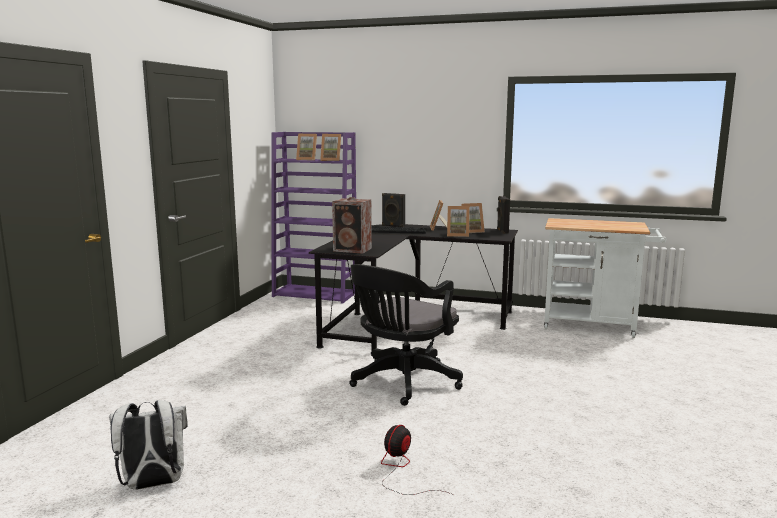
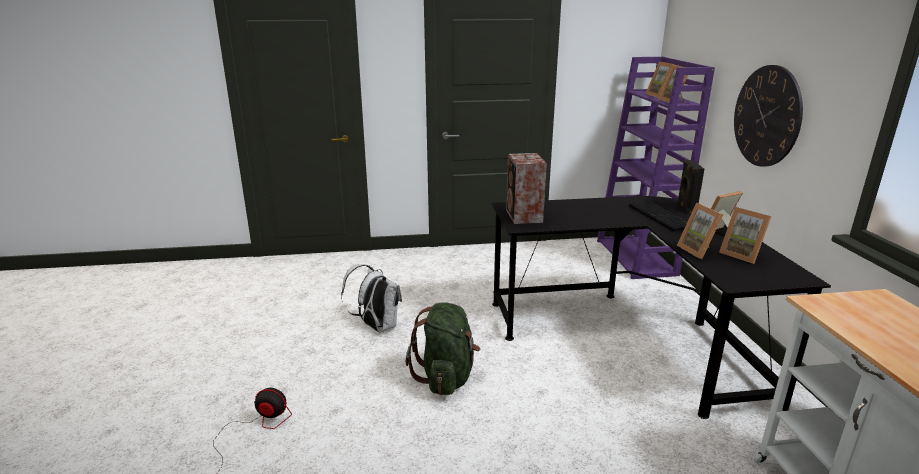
camera: 65 degrees right, 10 degrees up
(152, 484) = (215, 321): white backpack -> white backpack (376, 326)
(402, 383) = (446, 377): black office chair -> green backpack
(417, 156) = (767, 116): none -> wall clock
(502, 231) = (788, 275): black speaker -> none

